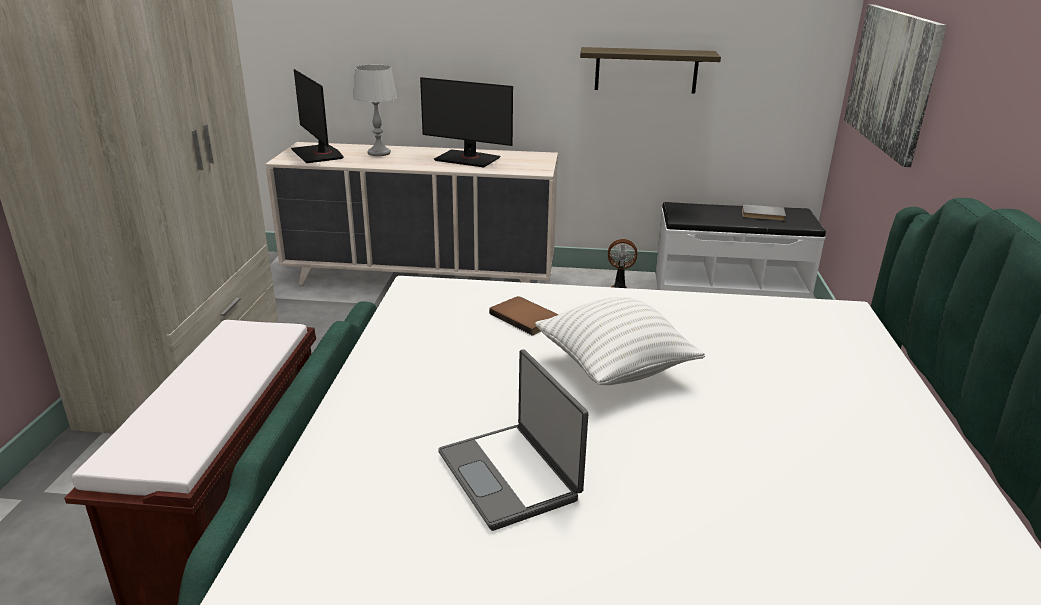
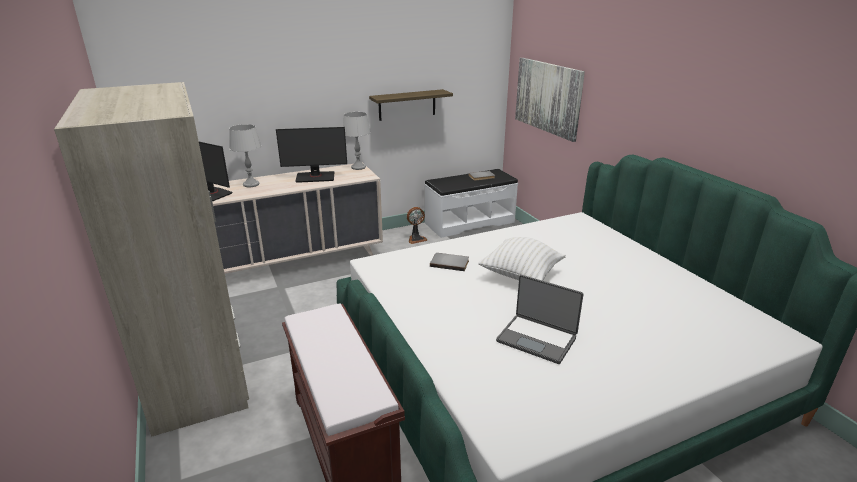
camera: 30 degrees left, 0 degrees up
(526, 317) = (450, 263): brown book -> grey book
(542, 157) = (358, 167): none -> grey table lamp

